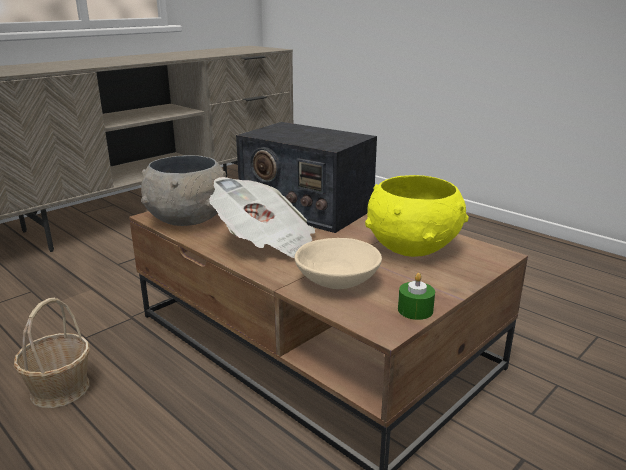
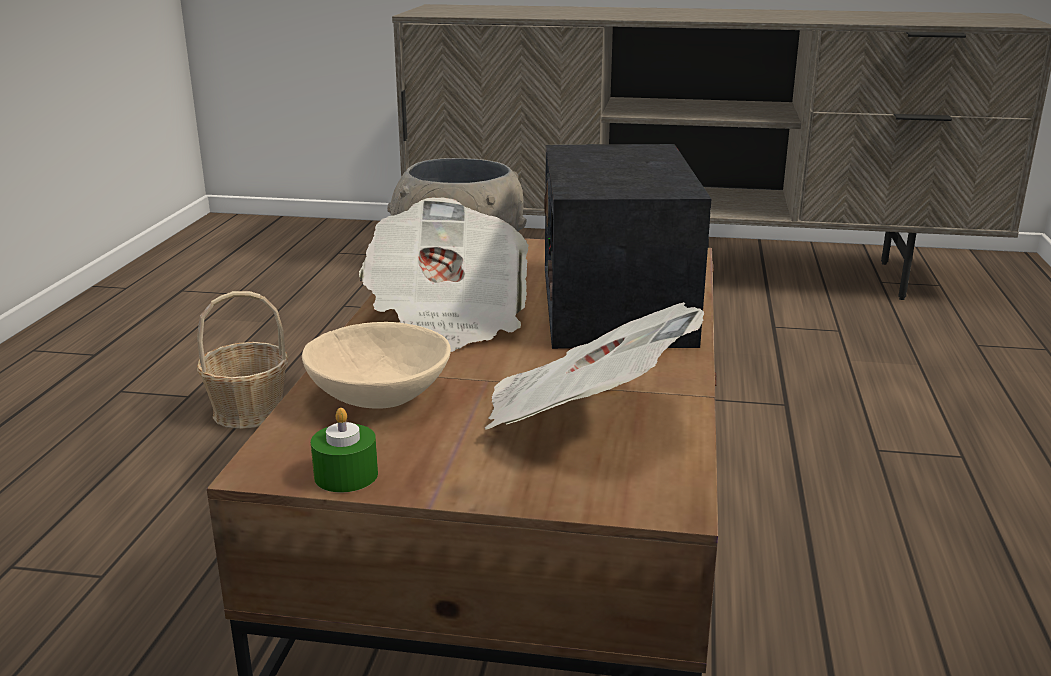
camera: 55 degrees right, 0 degrees up
(412, 247) = (582, 417): yellow bowl -> newspaper

